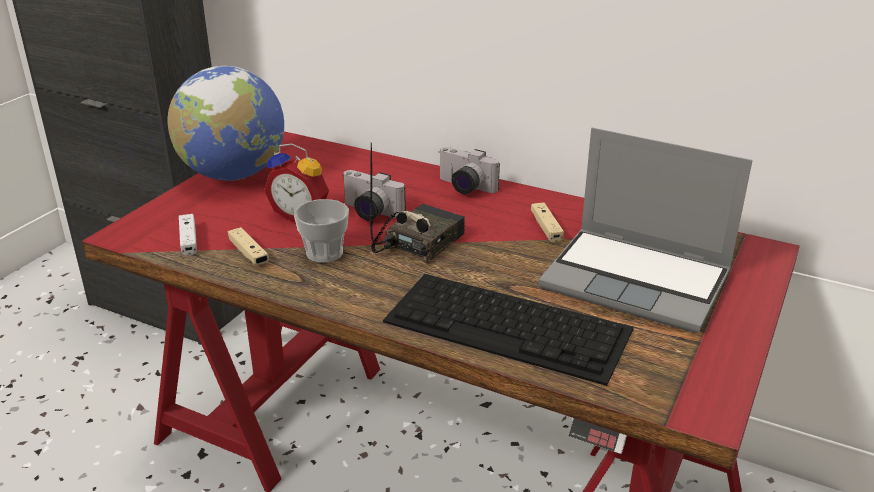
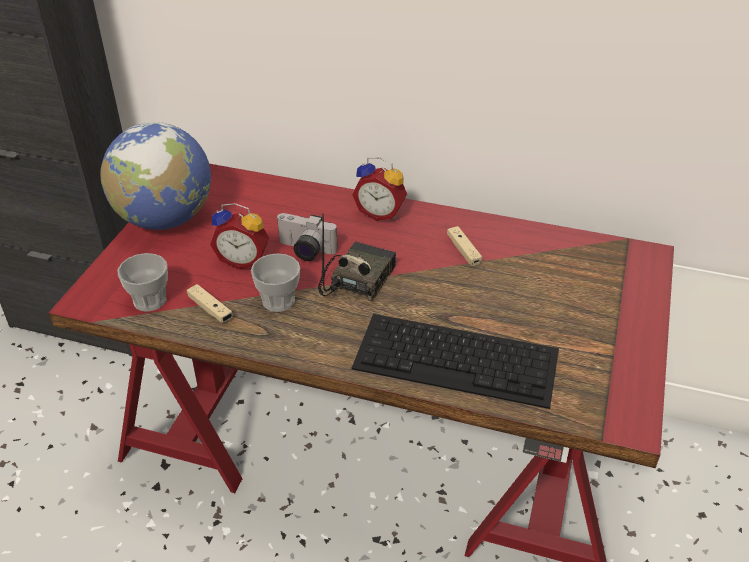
camera: 10 degrees left, 10 degrees up
(188, 240) = (150, 300): white game controller -> cup
(463, 187) = (381, 213): camera -> alarm clock
(638, 281) = (552, 299): laptop -> none

